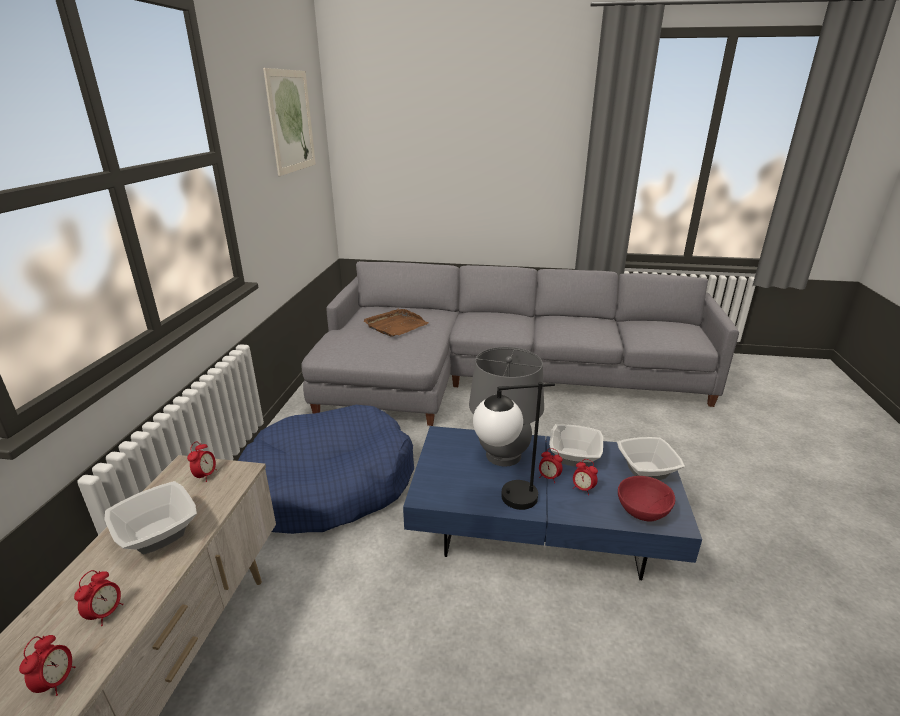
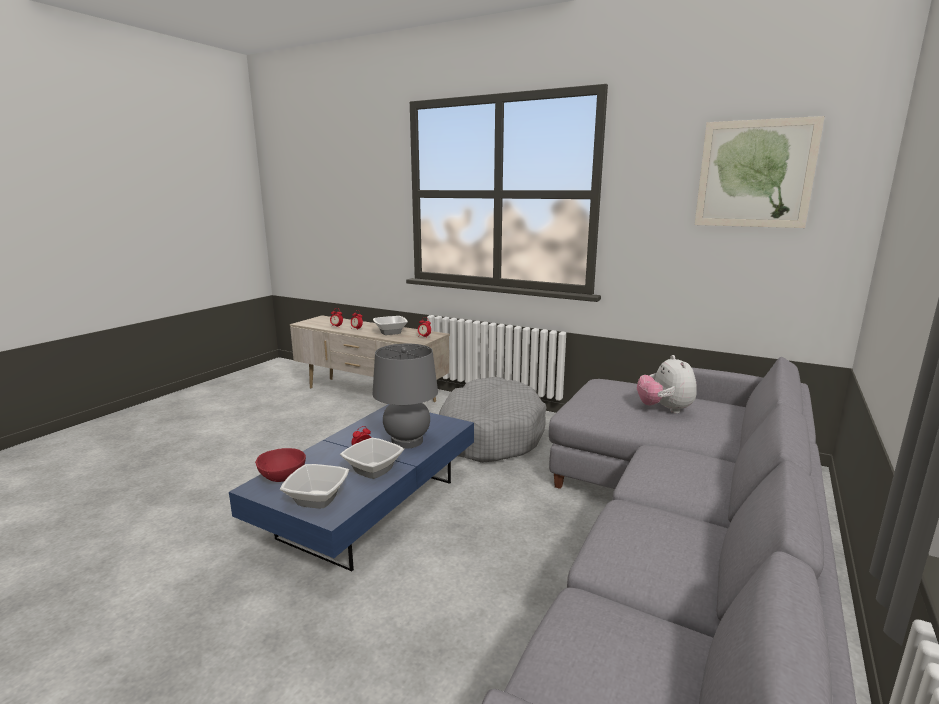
camera: 110 degrees right, 10 degrees down
(329, 484) = (490, 434): blue dog bed -> grey dog bed
(395, 325) = (664, 409): brown tray -> plush toy
(504, 498) = (360, 431): table lamp -> none
(583, 489) = (334, 461): alarm clock -> none

